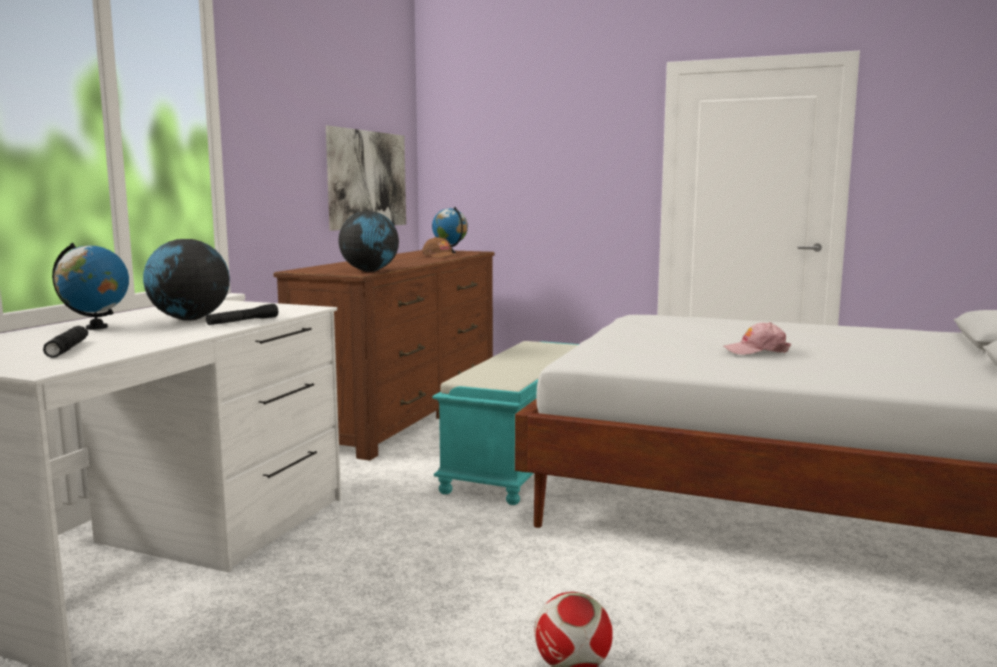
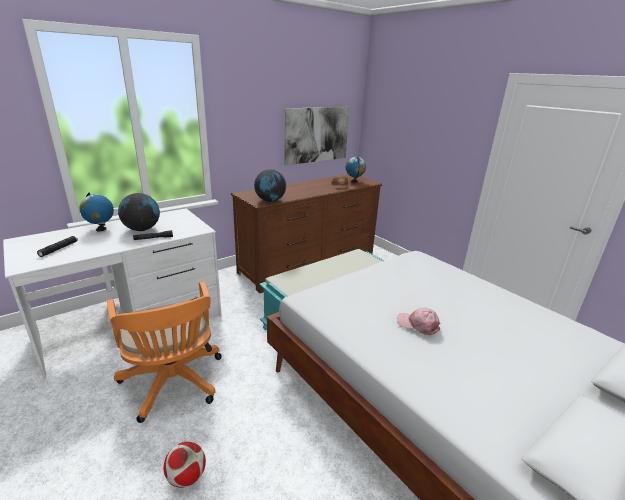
camera: 30 degrees right, 15 degrees up
(384, 592) = (174, 385): none -> orange office chair

